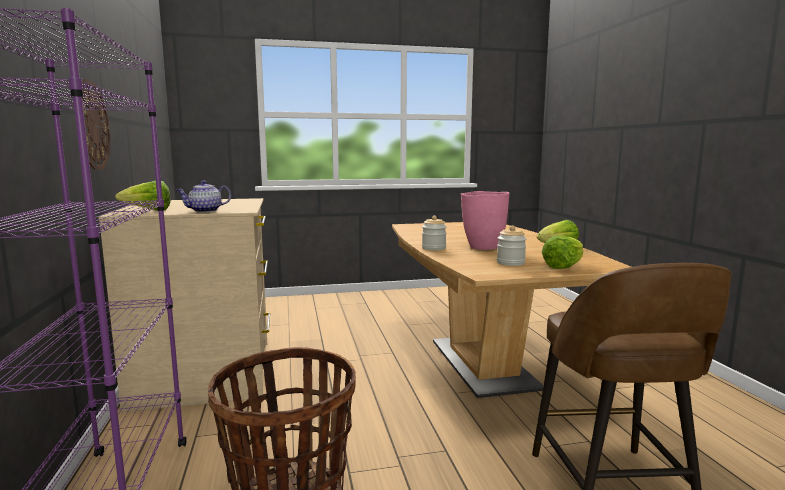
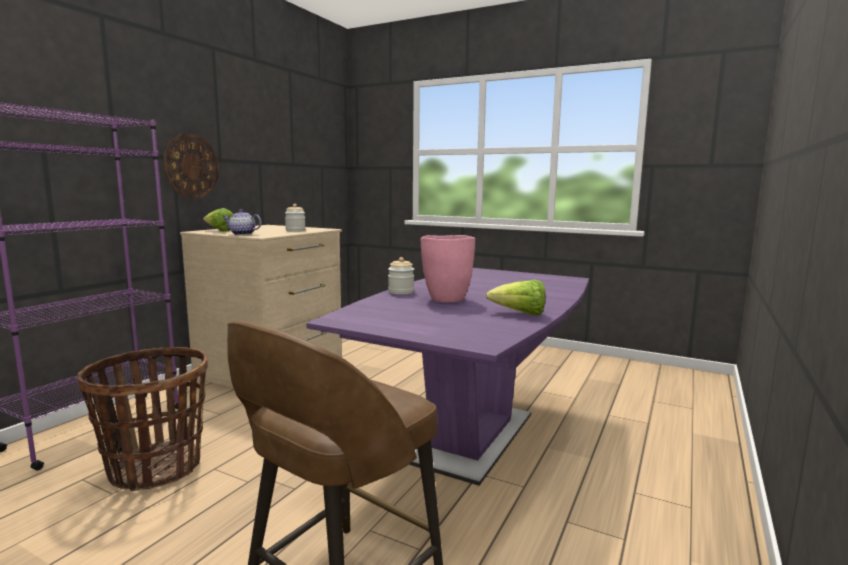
camera: 40 degrees right, 0 degrees up
(482, 364) = (472, 437): brown dining table -> purple dining table
(510, 263) = (401, 316): jar -> jar (295, 230)
(563, 267) = (432, 330): lettuce -> none

